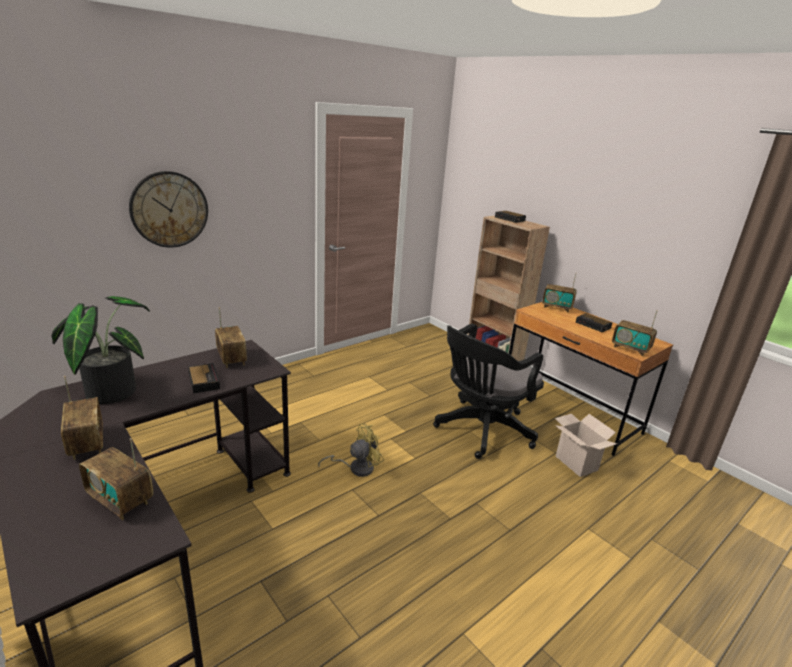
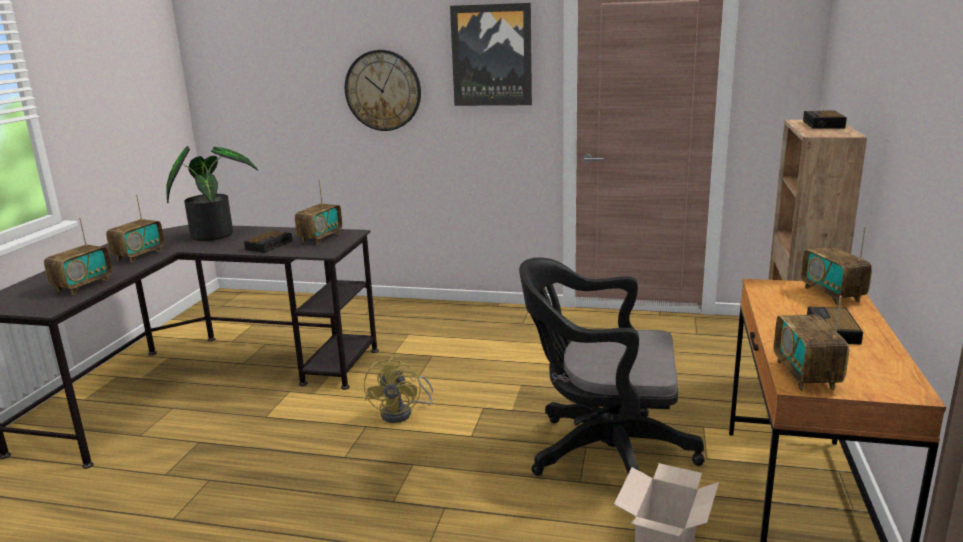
camera: 55 degrees right, 5 degrees down
(120, 500) = (83, 285): radio -> radio turned 150 degrees counterclockwise
(266, 175) = (492, 55): none -> picture
(356, 468) = (402, 413): yellow fan -> yellow fan turned 75 degrees clockwise

